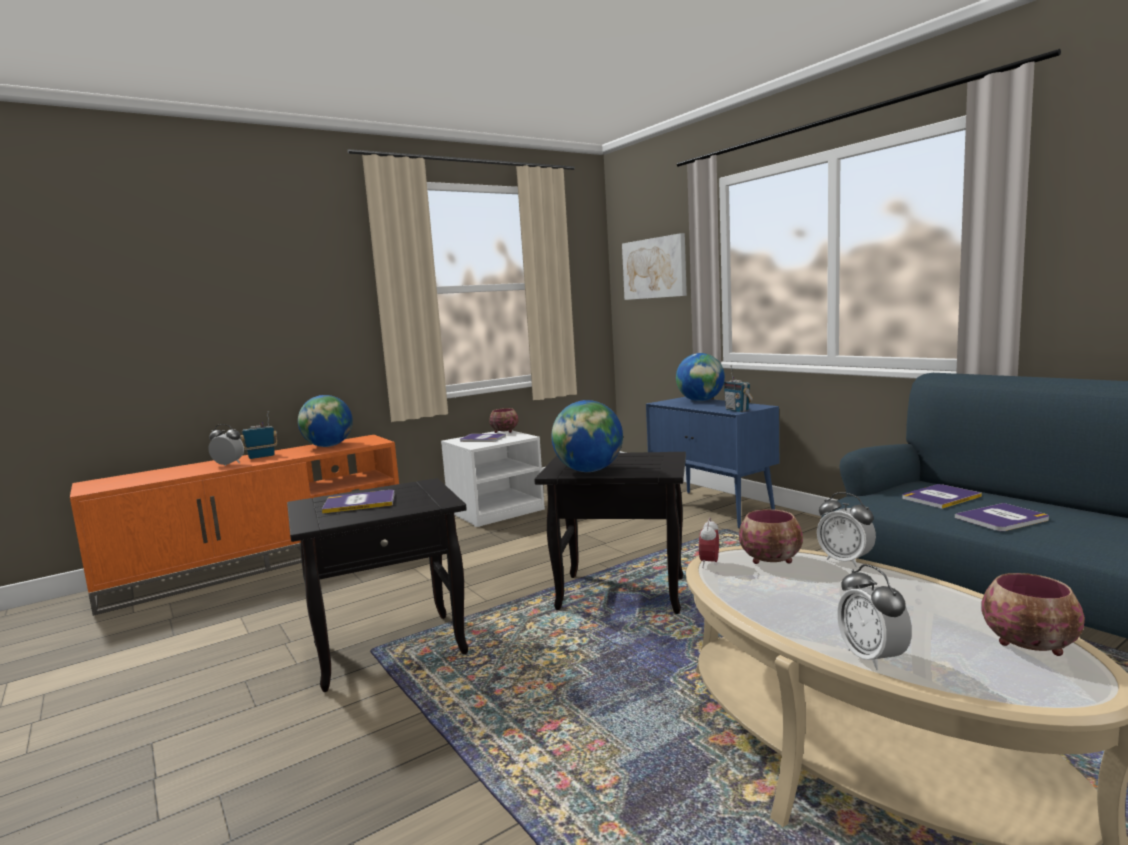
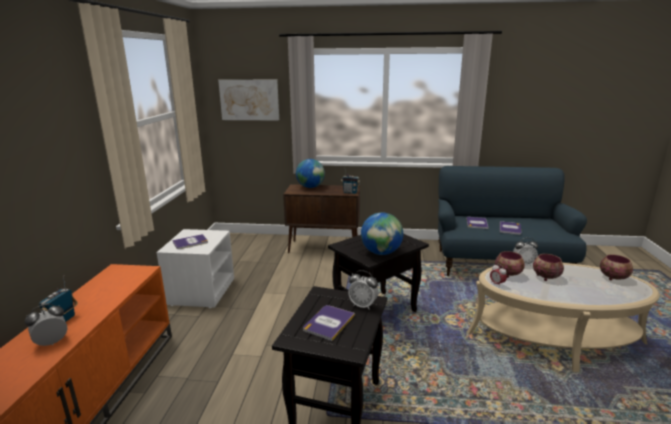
camera: 50 degrees left, 10 degrees up
(328, 446) = (105, 288): globe -> none
(504, 432) = (190, 232): bowl -> bowl (545, 277)
(712, 509) = (324, 248): blue cabinet -> brown cabinet
(872, 658) = (605, 300): alarm clock -> alarm clock (363, 305)

